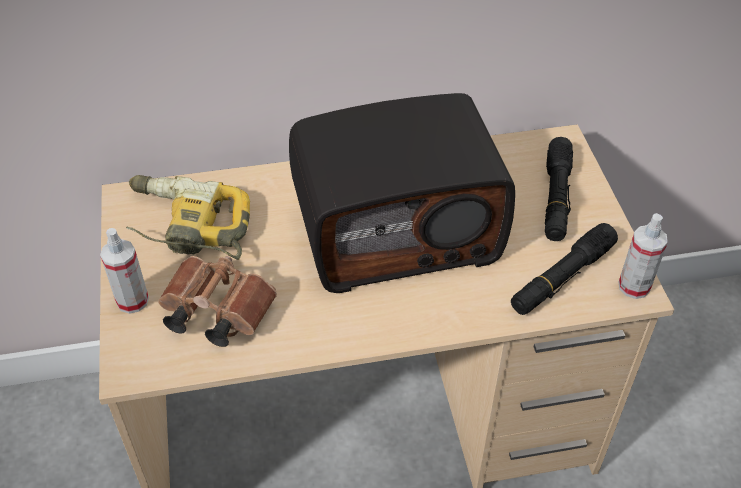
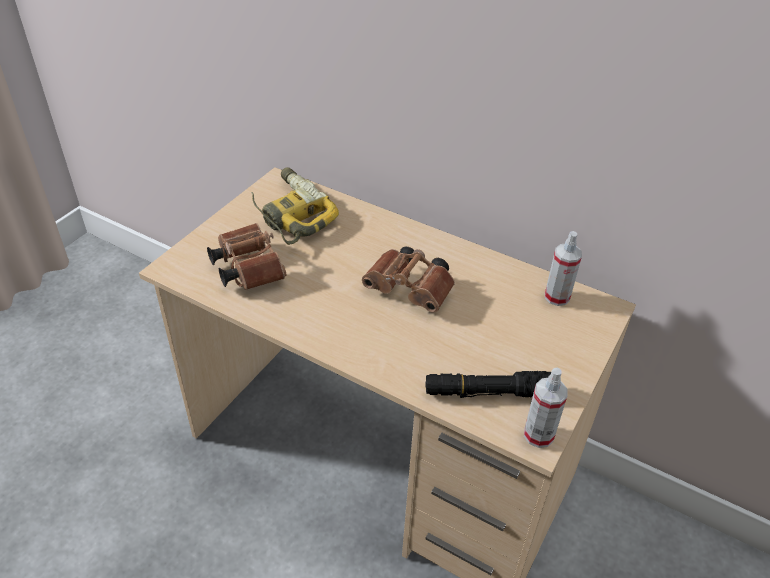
camera: 40 degrees right, 5 degrees down
(132, 300) = (214, 235): spray bottle -> spray bottle (557, 297)
(397, 229) = (412, 291): radio -> brown binoculars
(556, 197) = (553, 340): black flashlight -> none

